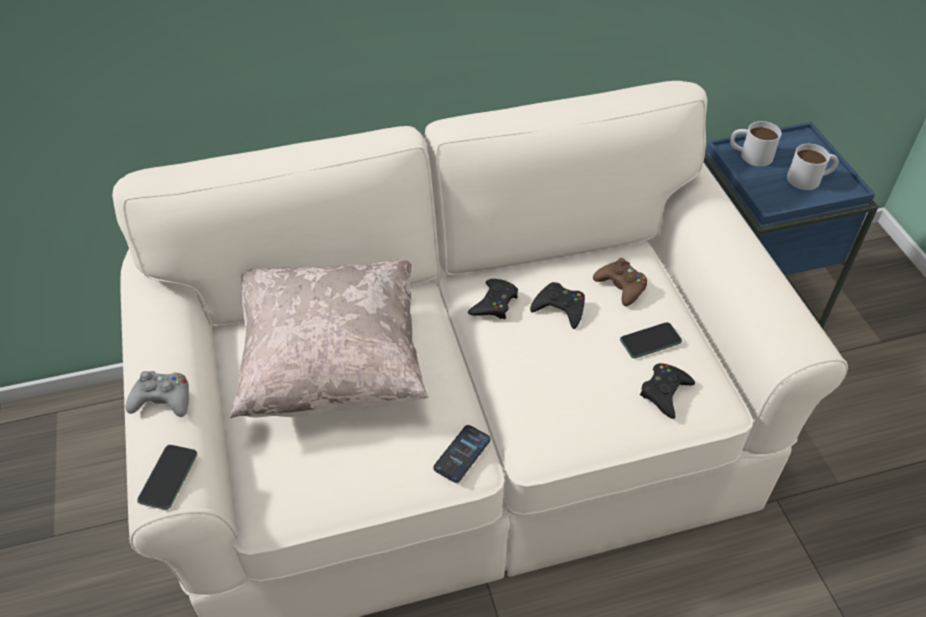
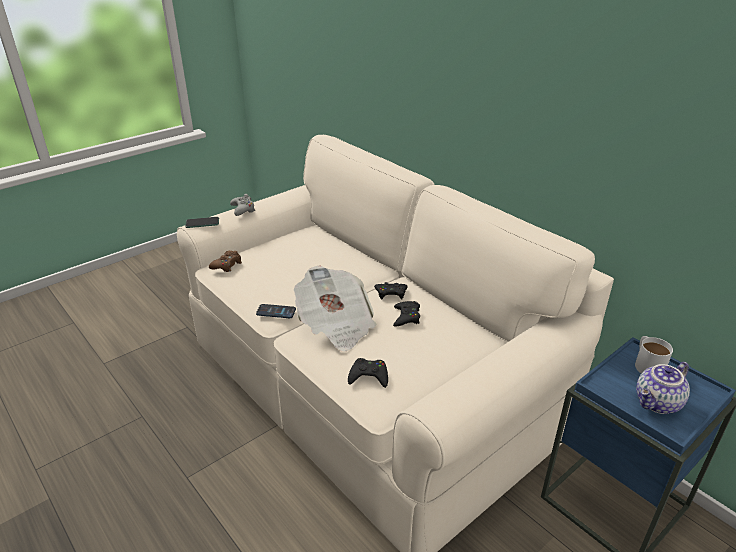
camera: 65 degrees right, 15 degrees down
(334, 366) = (308, 257): beige pillow -> none
(540, 390) = (336, 325): none -> newspaper
(621, 287) = (447, 337): brown game controller -> brown game controller (227, 265)
(650, 341) = (408, 360): phone -> none
(810, 178) = (658, 403): white mug -> teapot

